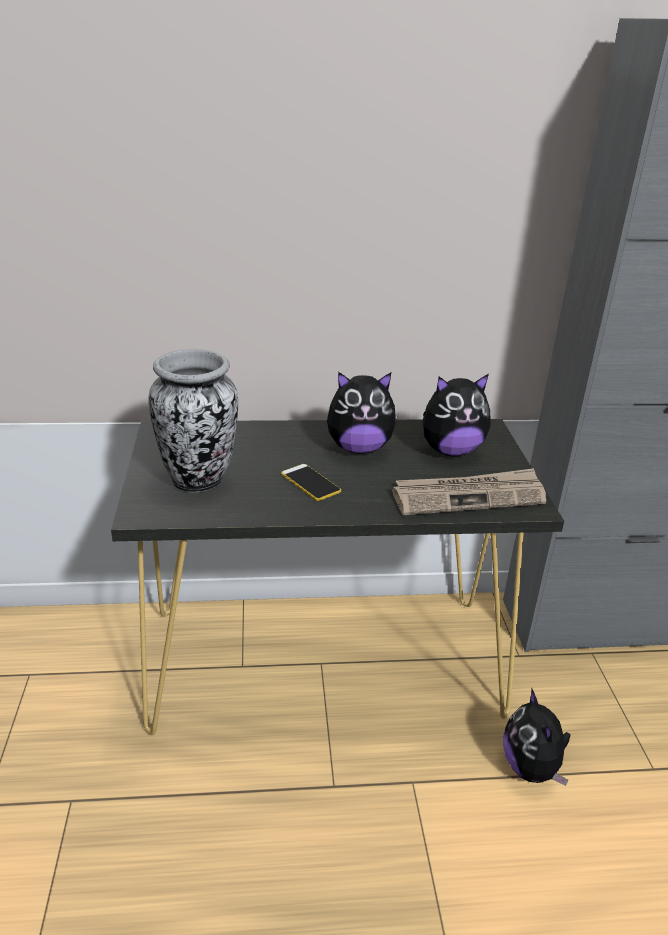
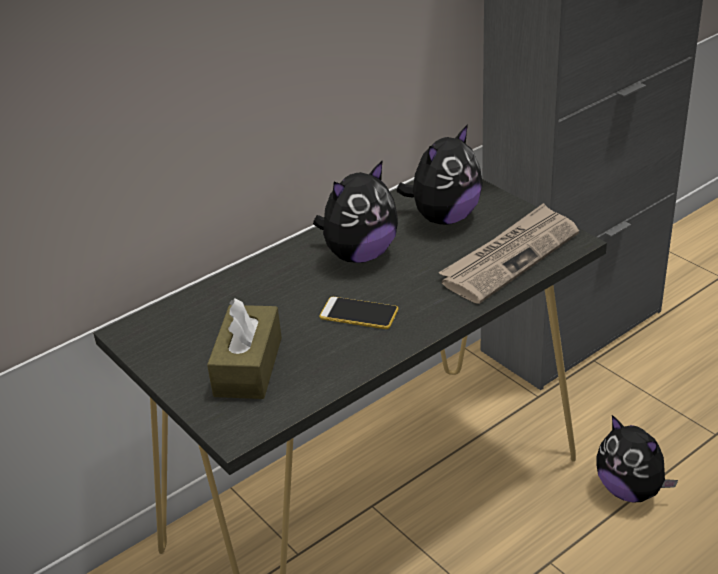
camera: 30 degrees left, 5 degrees up
(199, 481) = (248, 367): vase -> brown tissue box

